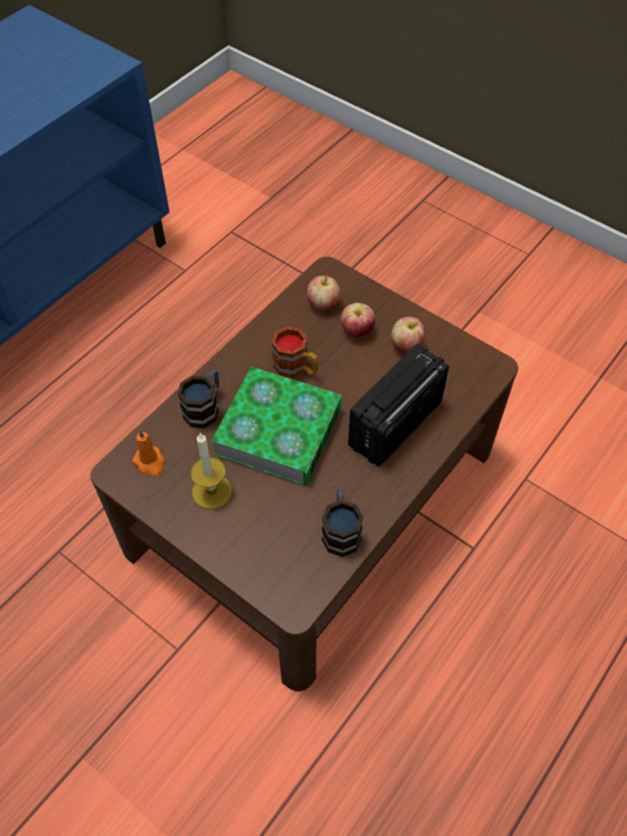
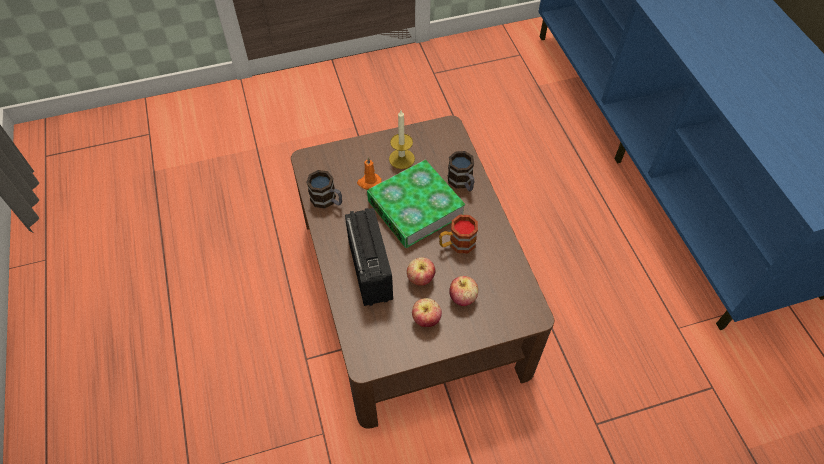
camera: 125 degrees right, 0 degrees up
(150, 462) = (443, 142): orange candle -> orange candle (369, 182)
(323, 304) = (502, 292): apple -> apple (420, 279)

